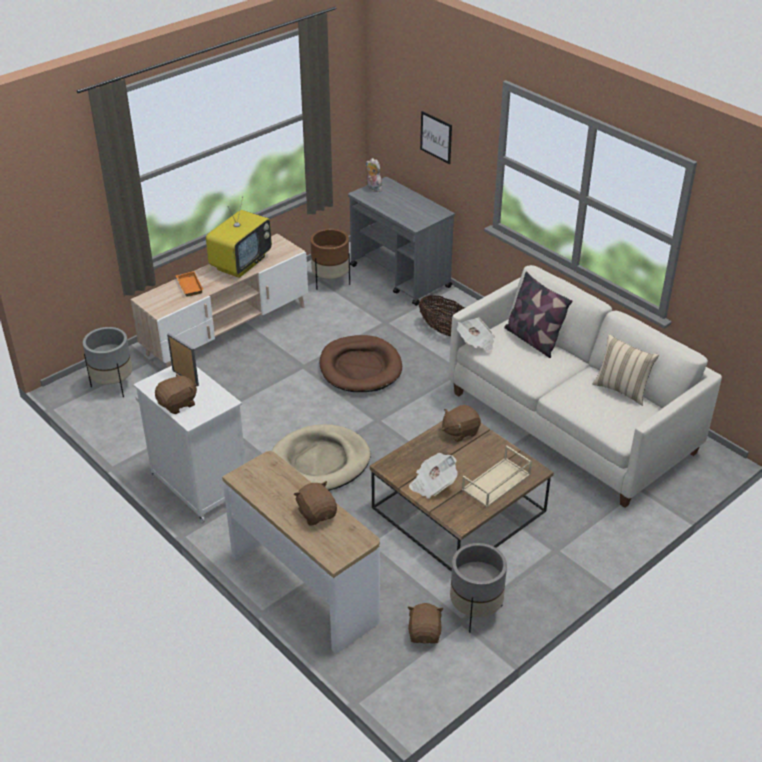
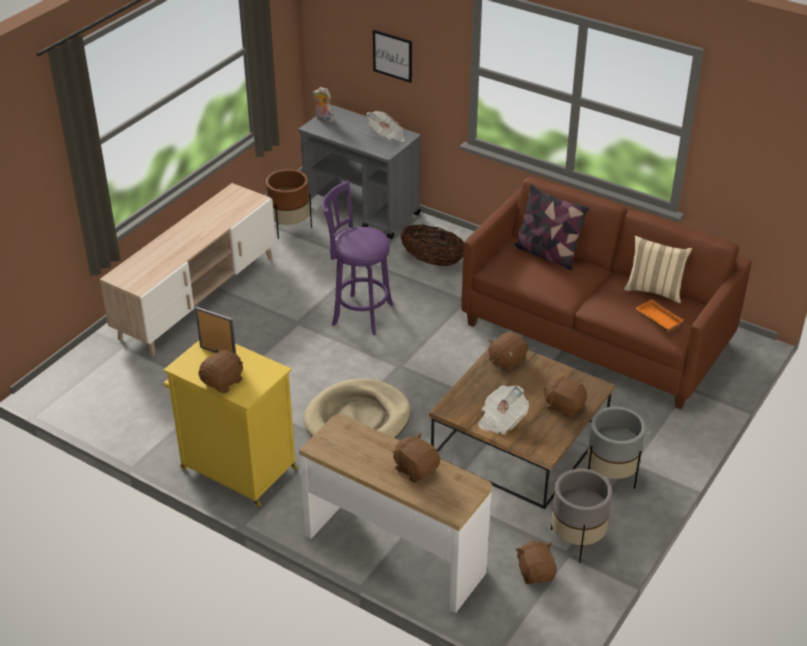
camera: 15 degrees left, 0 degrees up
(113, 385) = (95, 378): grey planter -> grey planter (611, 476)
(188, 286) = (159, 255): orange tray -> orange tray (657, 319)
(198, 484) = (236, 468): white cabinet -> yellow cabinet
(241, 263) = (206, 221): television -> none
(360, 367) = (359, 314): brown dog bed -> purple stool
(475, 342) = (491, 266): newspaper -> newspaper (386, 136)
(496, 483) = (564, 406): beige tray -> brown plush toy
(571, 422) = (596, 333): white sofa -> brown sofa

